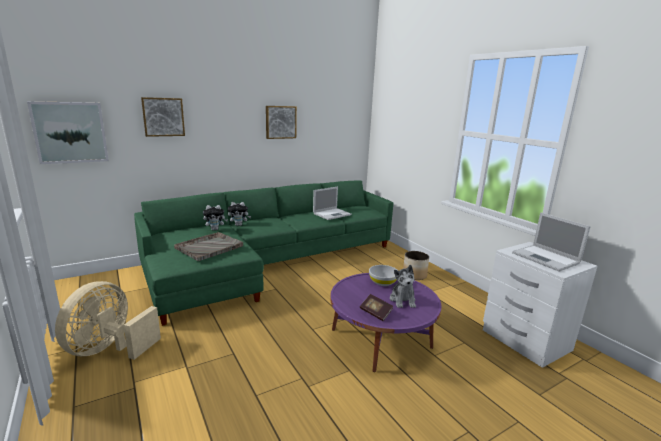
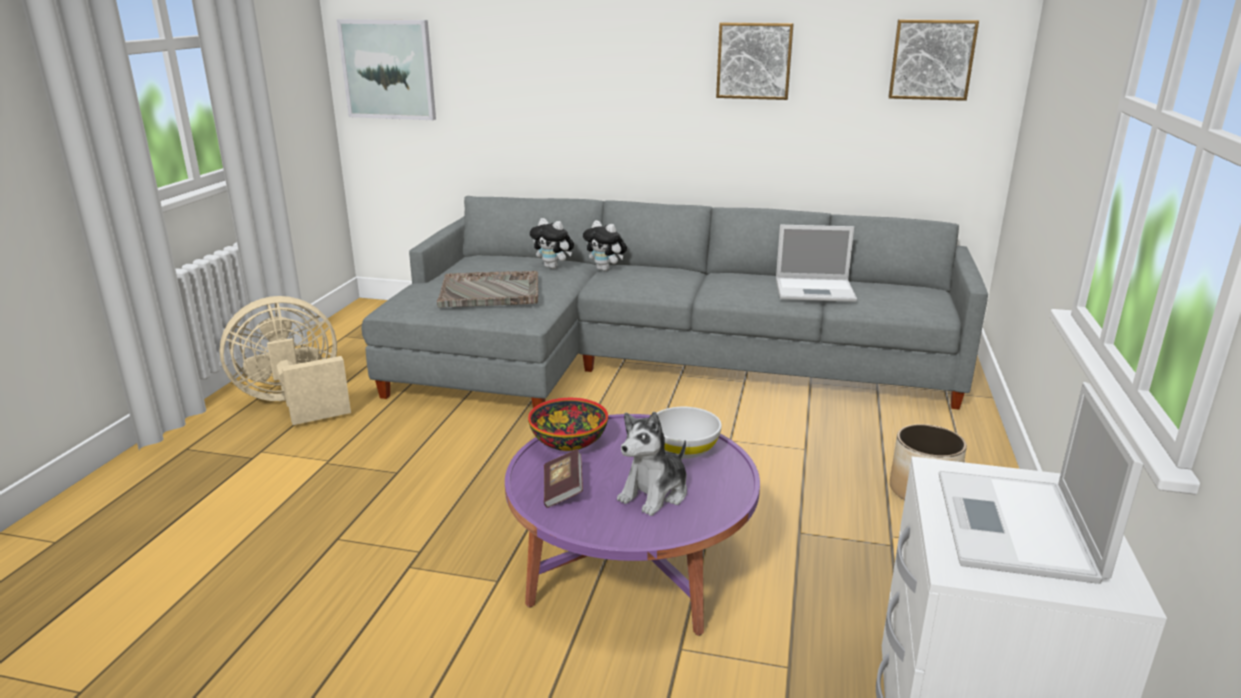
camera: 45 degrees right, 5 degrees up
(163, 117) = (519, 45): picture -> picture (931, 59)
(266, 262) = (651, 359): green sofa -> grey sofa
(345, 295) = (569, 441): none -> bowl

